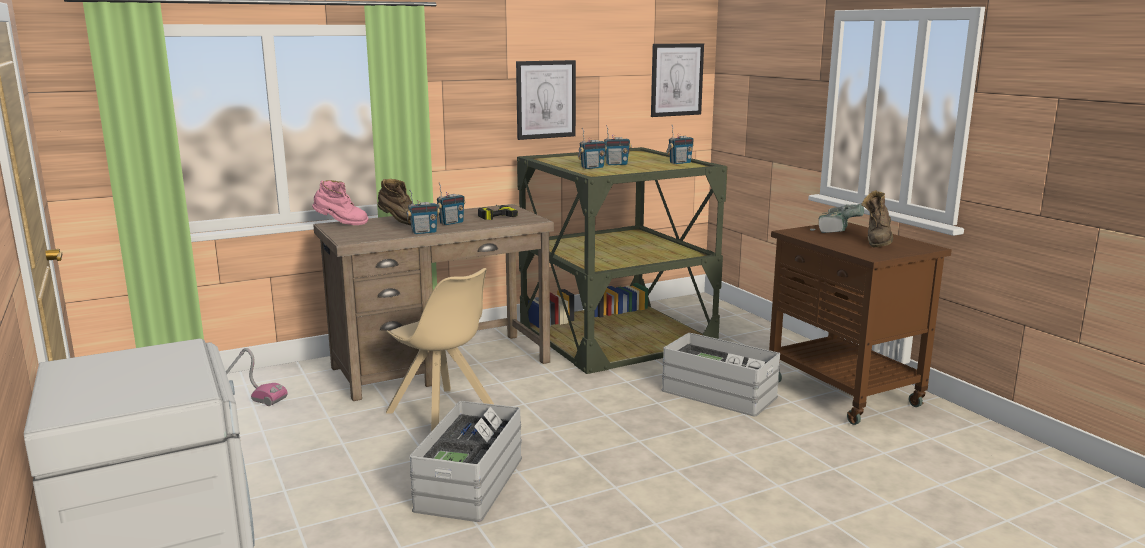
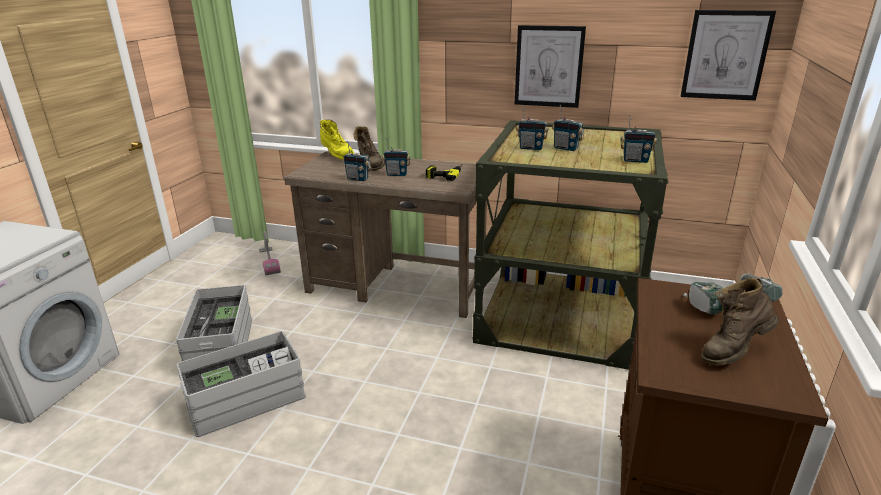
camera: 45 degrees right, 10 degrees up
(341, 224) = (336, 156): pink boot -> yellow boot
(442, 413) = (330, 328): beige chair -> none
(719, 393) = (545, 425): grey storage box -> grey storage box (222, 345)

